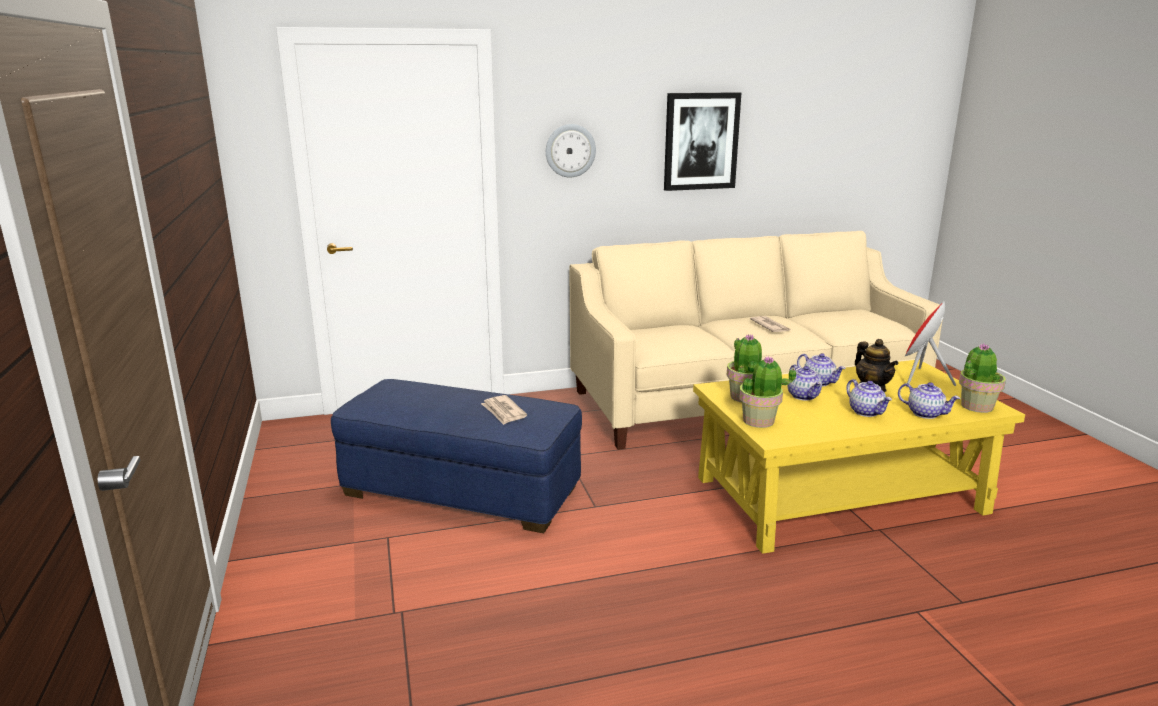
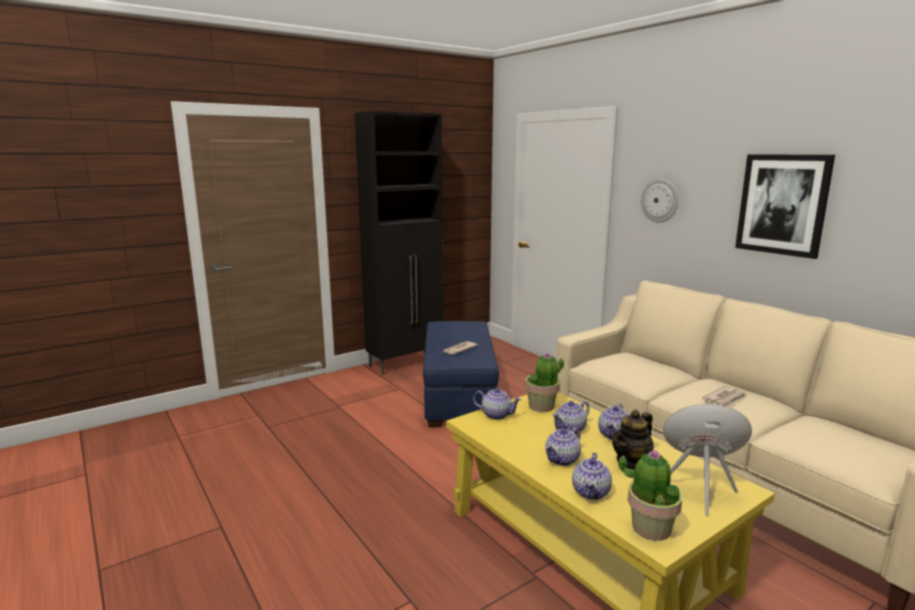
camera: 70 degrees right, 5 degrees down
(284, 513) = (406, 363): none -> black cabinet
(759, 421) = (497, 415): potted plant -> teapot

